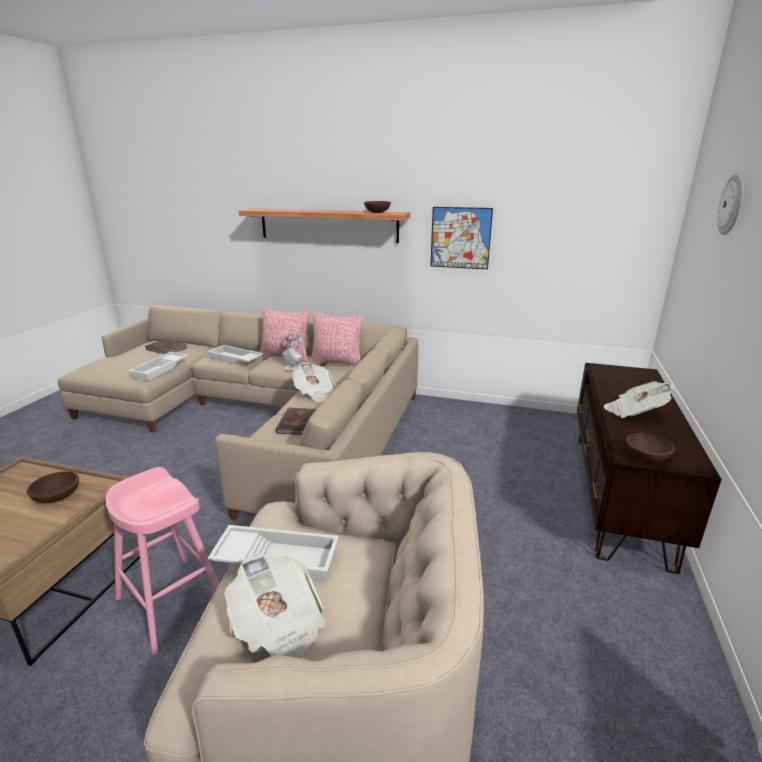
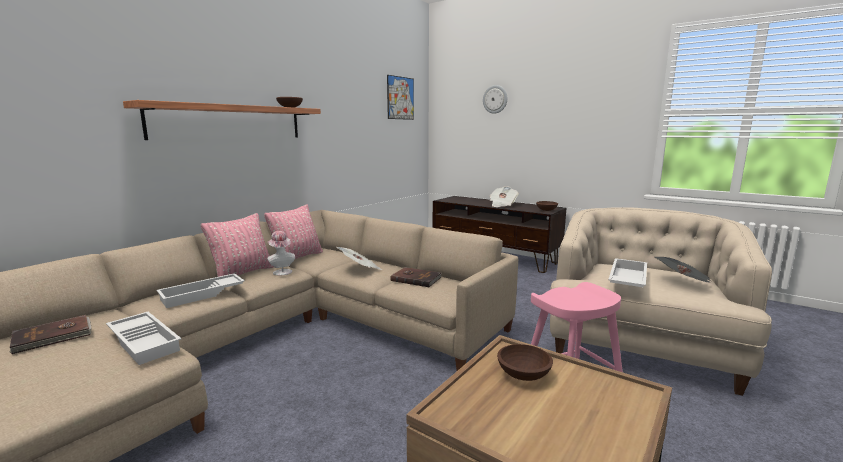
camera: 70 degrees left, 10 degrees down
(460, 238) = (339, 130): picture -> picture (400, 98)

